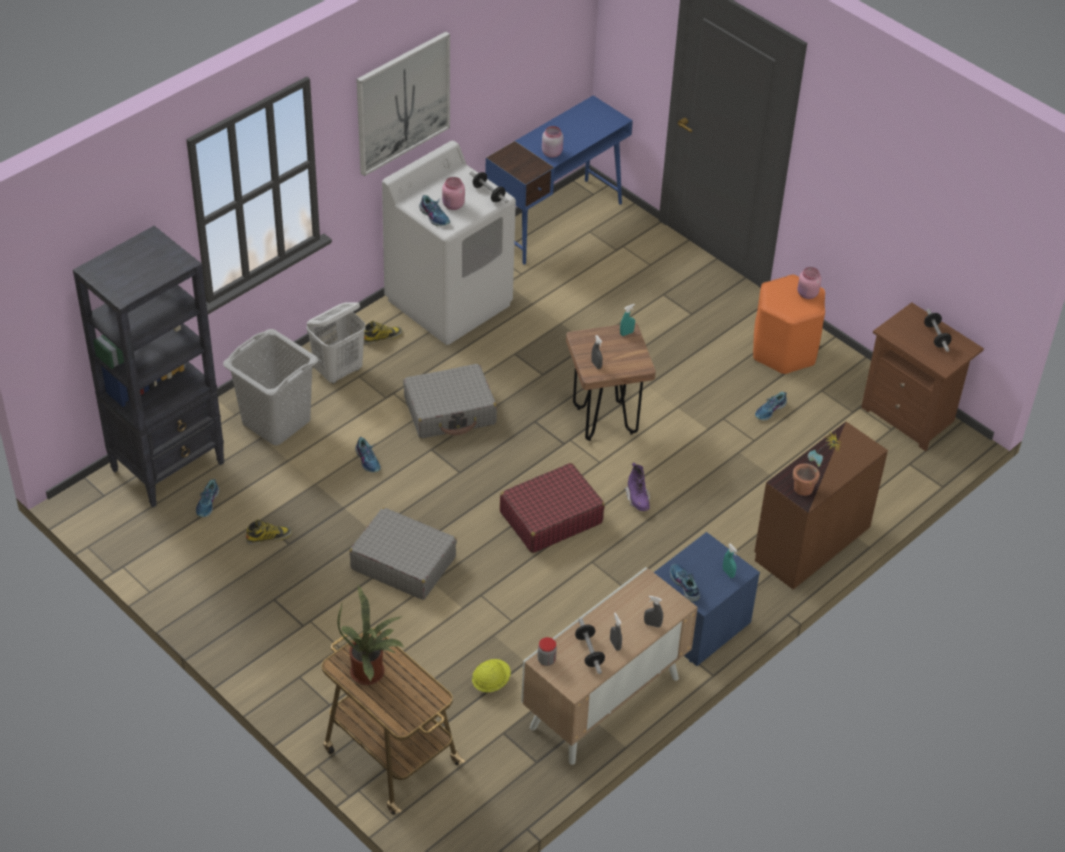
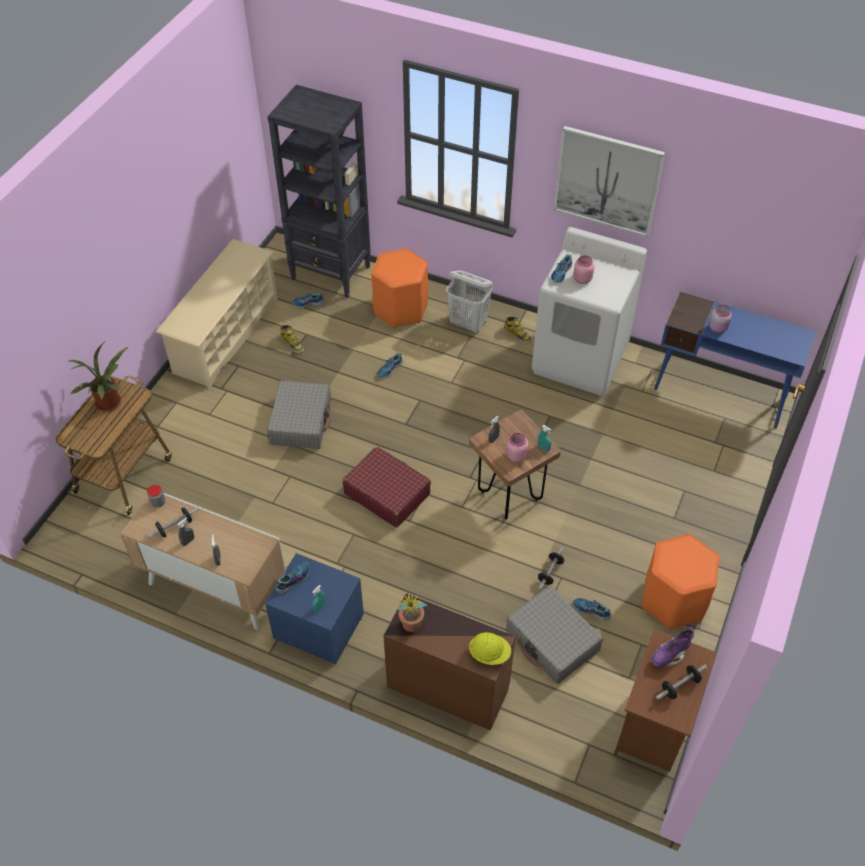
camera: 70 degrees right, 5 degrees up
(212, 599) = (226, 335): none -> beige shoe rack
(276, 421) = (401, 309): grey laundry basket -> orange stool
(450, 411) = (464, 398): grey suitcase -> grey suitcase (552, 641)
(488, 193) = (611, 295): dumbbell -> dumbbell (550, 572)
(490, 682) = (209, 509): yellow hard hat -> yellow hard hat (489, 654)
(637, 499) = (435, 544): purple boot -> purple boot (669, 655)
(807, 294) = (697, 572): pink jar -> pink jar (515, 456)

